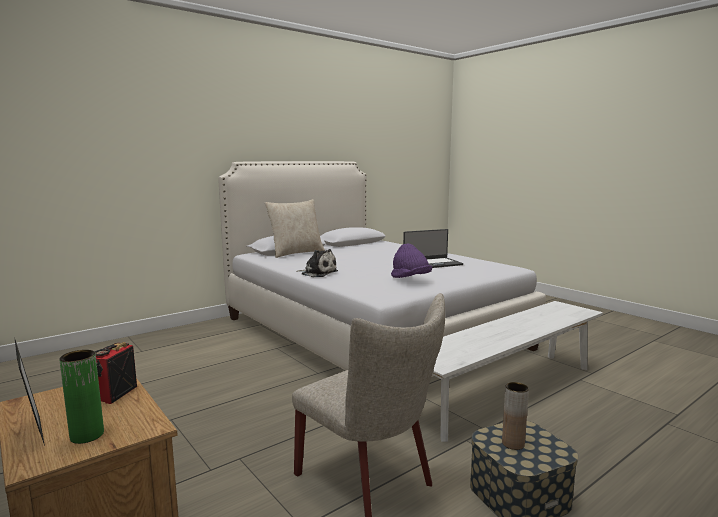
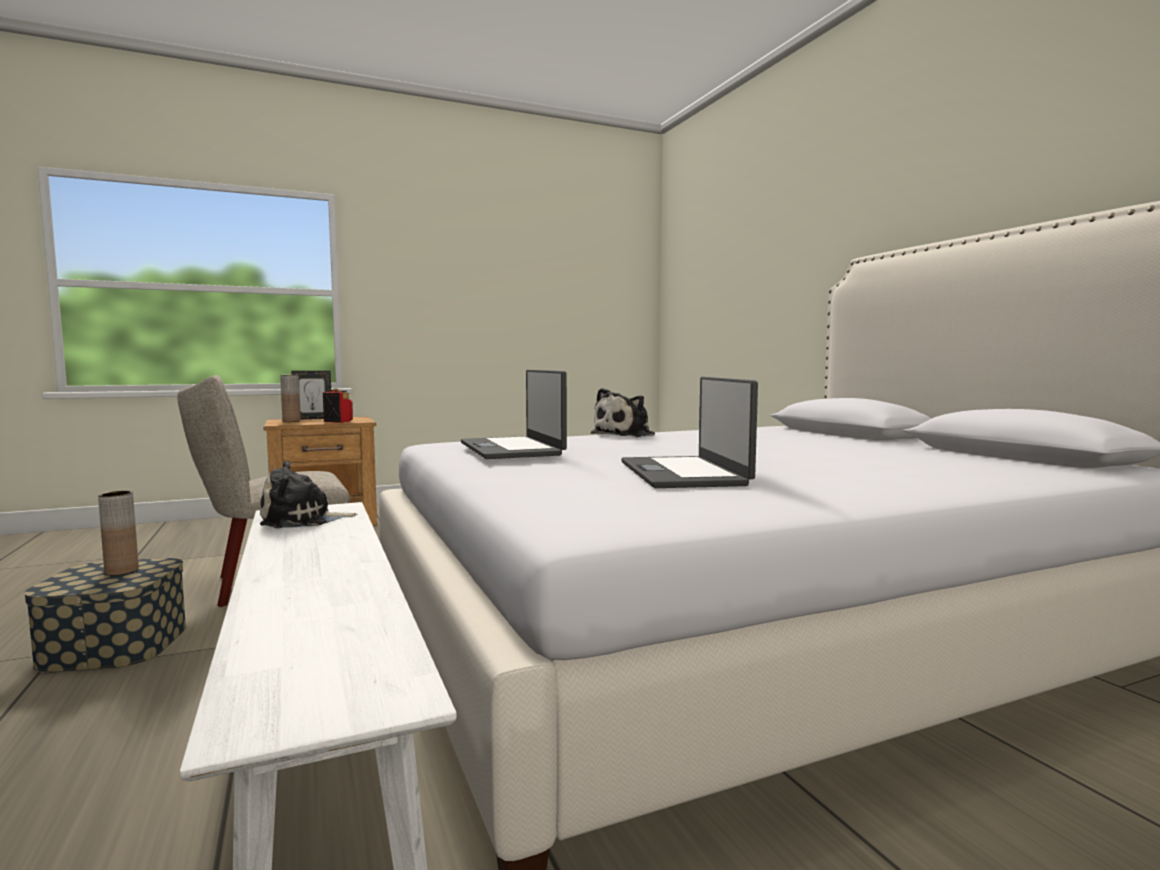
camera: 105 degrees right, 5 degrees down
(87, 435) = (291, 421): green vase -> brown vase
(296, 253) = (819, 433): beige pillow -> none
(410, 279) = (512, 449): purple hat -> laptop
(451, 353) = (302, 520): none -> plush toy

